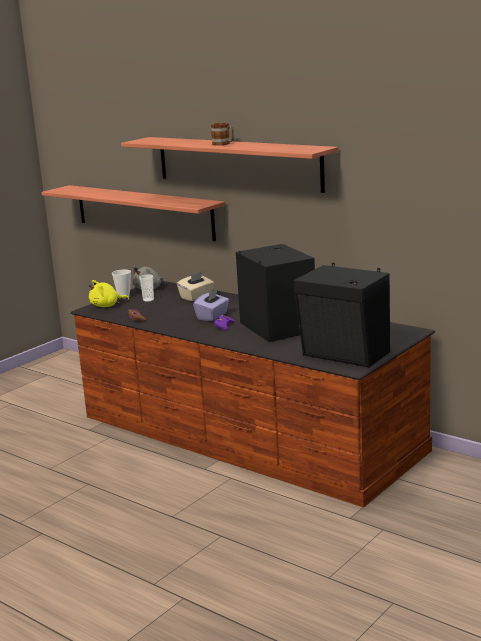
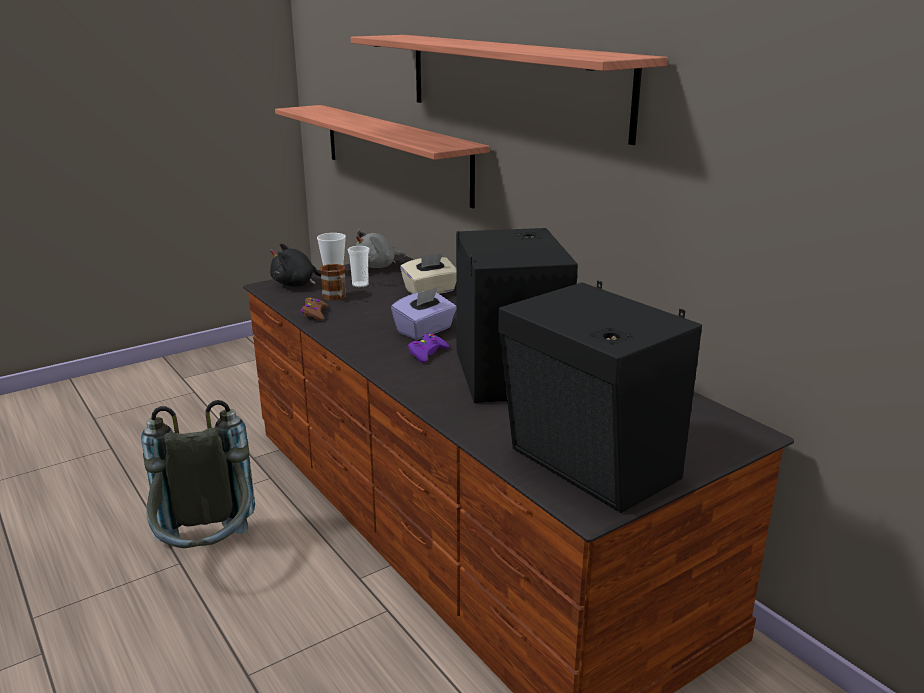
camera: 15 degrees right, 5 degrees up
(102, 477) = (208, 554): none -> grey backpack
(106, 306) = (297, 284): yellow plush toy -> black plush toy
(224, 144) = (484, 44): mug -> mug (336, 297)

